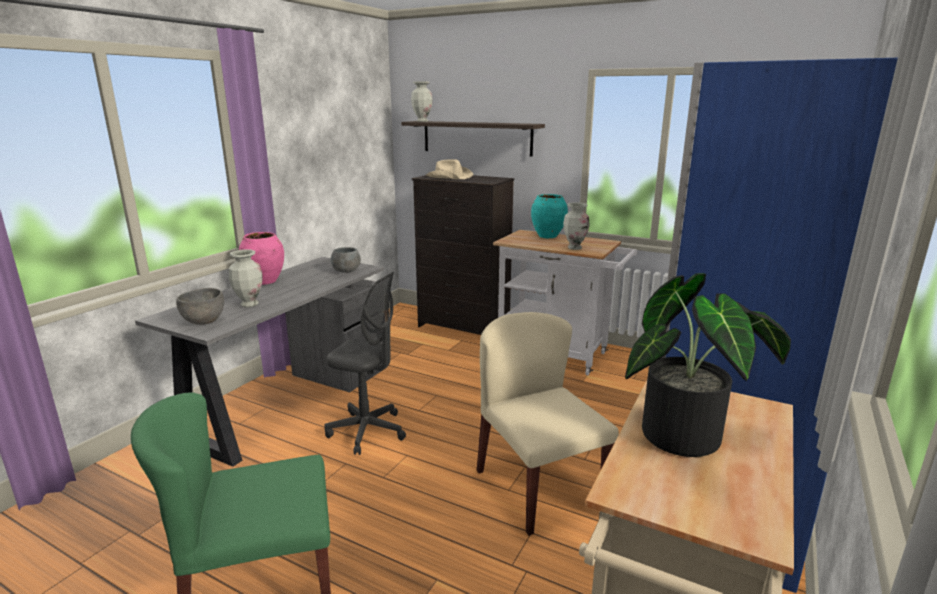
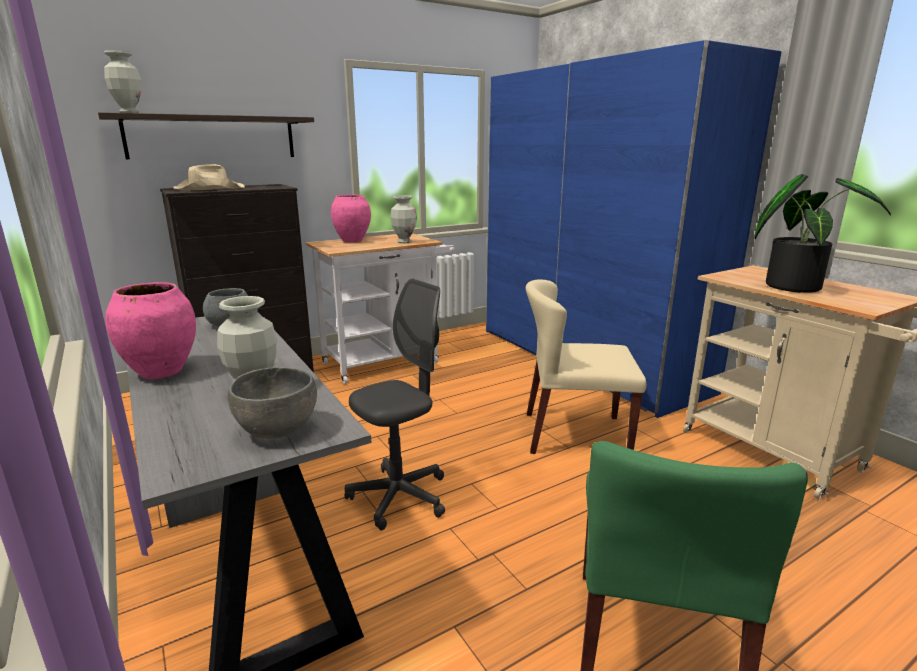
camera: 60 degrees left, 0 degrees up
(547, 236) = (352, 241): turquoise vase -> pink vase

